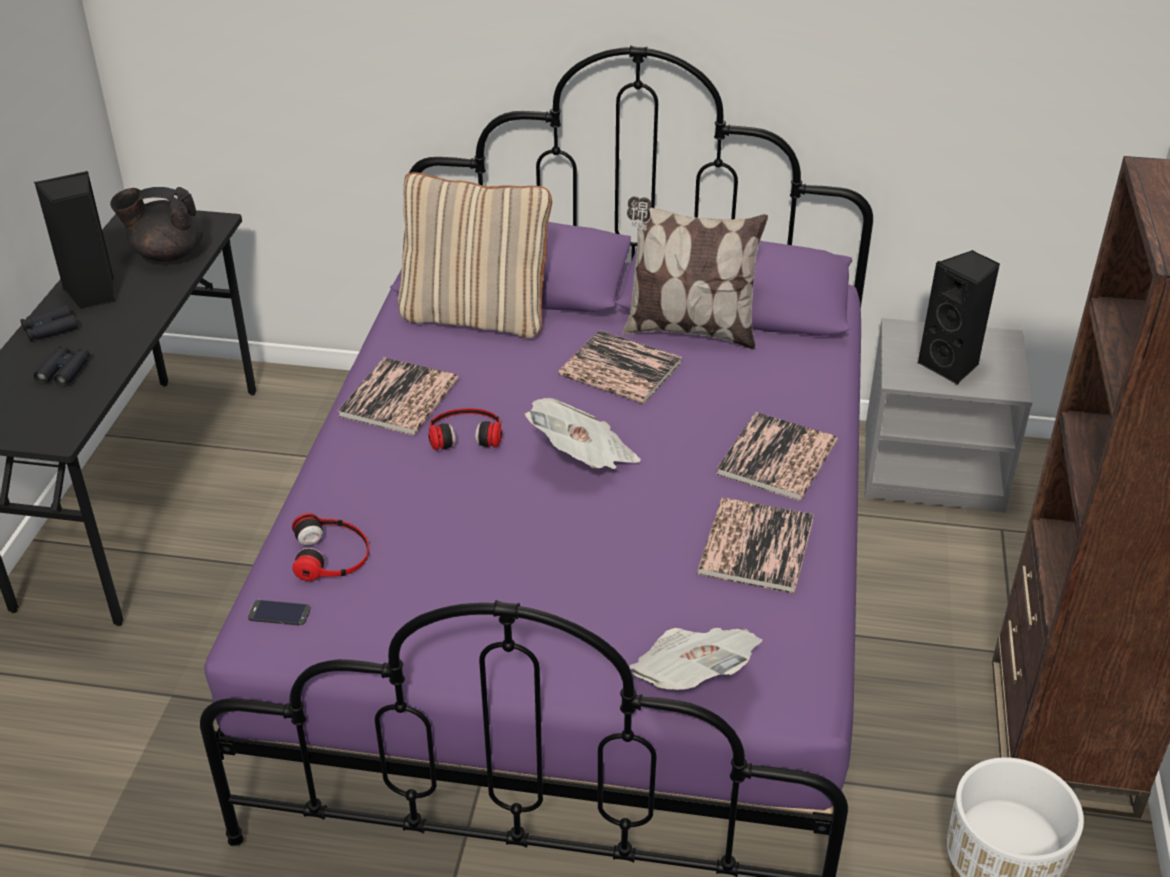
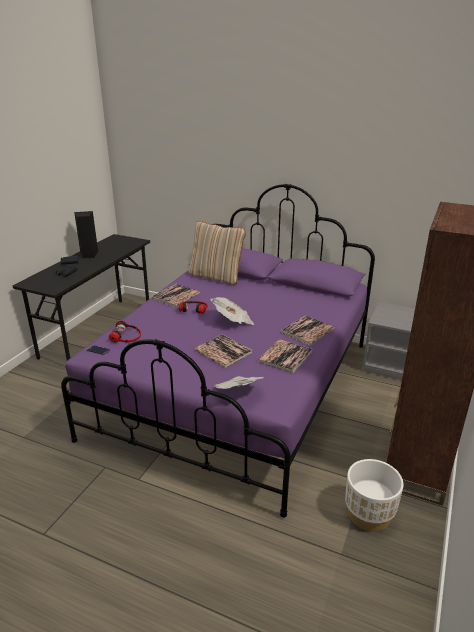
camera: 15 degrees right, 10 degrees down
(167, 254) = (119, 247): black teapot -> none
(620, 369) = (261, 297): book -> book (223, 352)
(689, 329) = (293, 289): pillow -> none
(951, 366) = (400, 319): black speaker -> none

